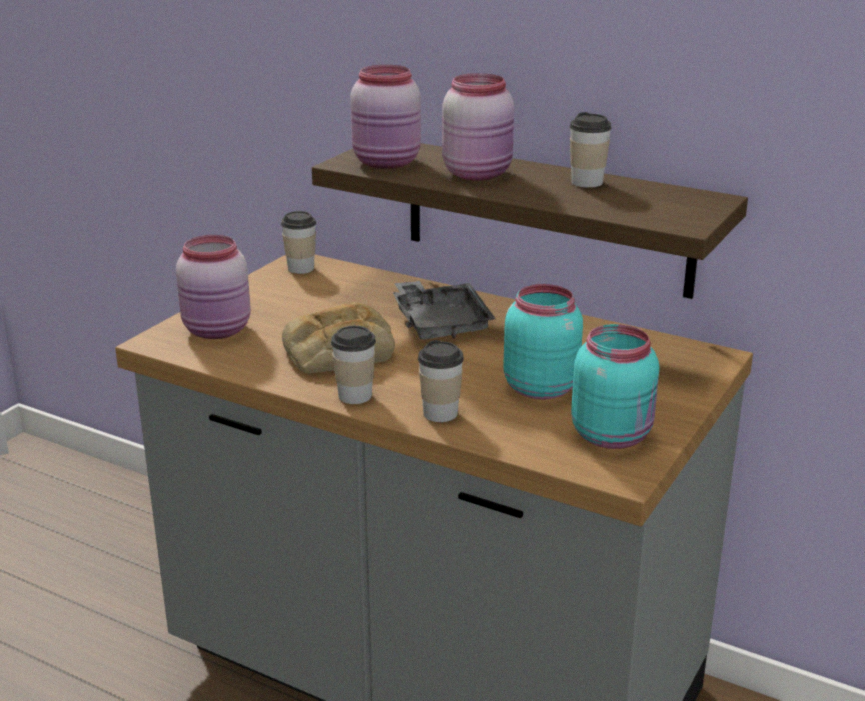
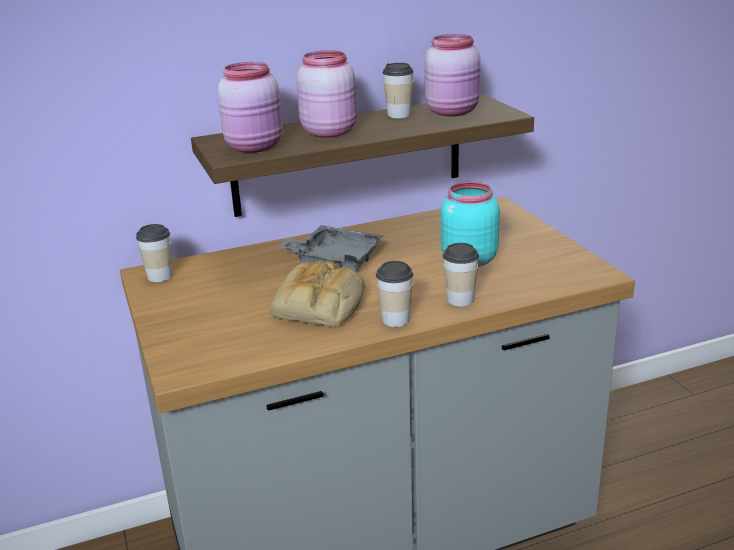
camera: 50 degrees left, 0 degrees up
(218, 330) = (208, 339): pink jar -> pink jar (453, 111)
(613, 435) = (552, 261): turquoise jar -> none

